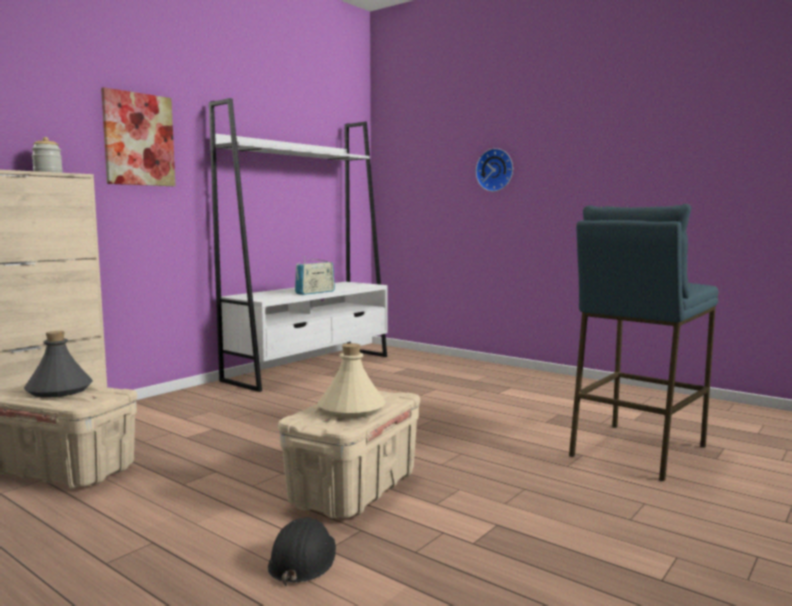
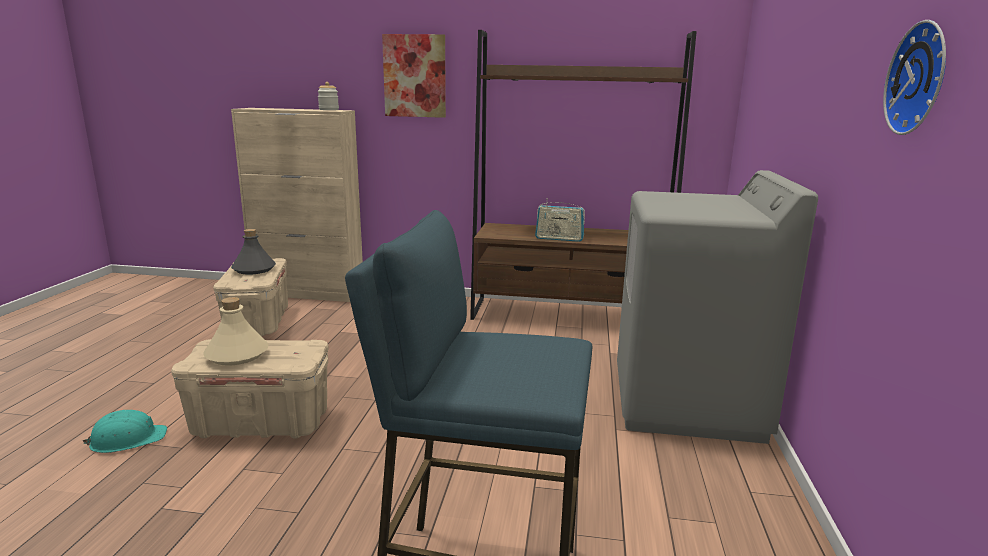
camera: 60 degrees right, 10 degrees up
(303, 560) = (127, 439): black hard hat -> turquoise hard hat
(310, 368) = (568, 315): white bookcase -> brown bookcase
(485, 374) = (687, 403): none -> grey washing machine
(495, 170) = (799, 107): wall clock -> wall clock (922, 79)

